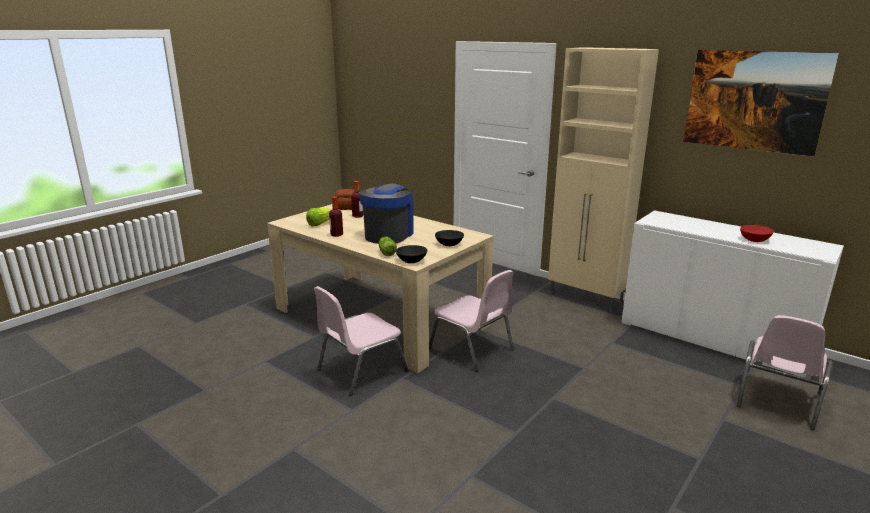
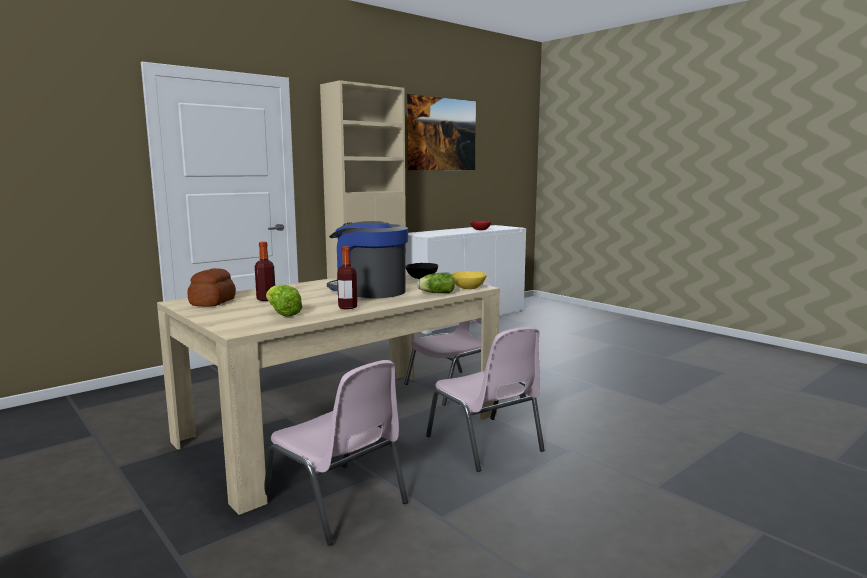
camera: 80 degrees left, 10 degrees down
(411, 261) = (469, 287): black bowl -> yellow bowl
(777, 400) = (546, 320): pink chair -> pink chair (337, 503)

